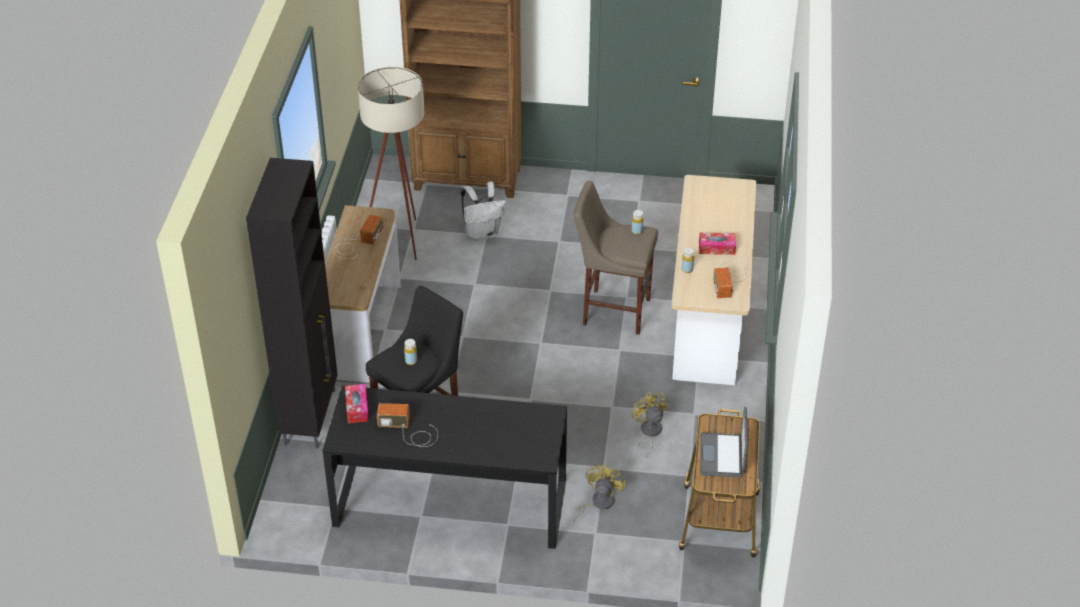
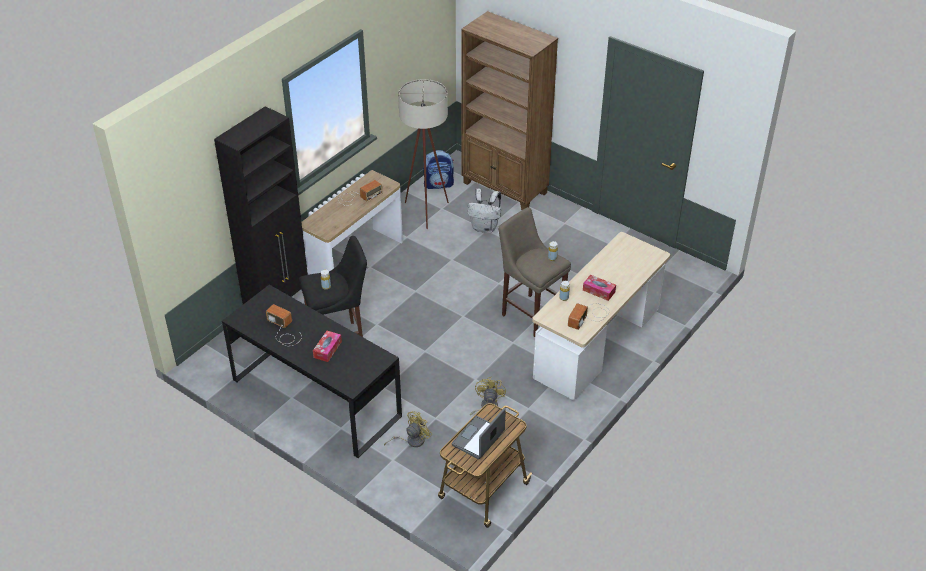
camera: 30 degrees right, 0 degrees up
(357, 408) = (265, 302): tissue box -> tissue box (327, 349)
(386, 202) = (439, 184): none -> backpack

